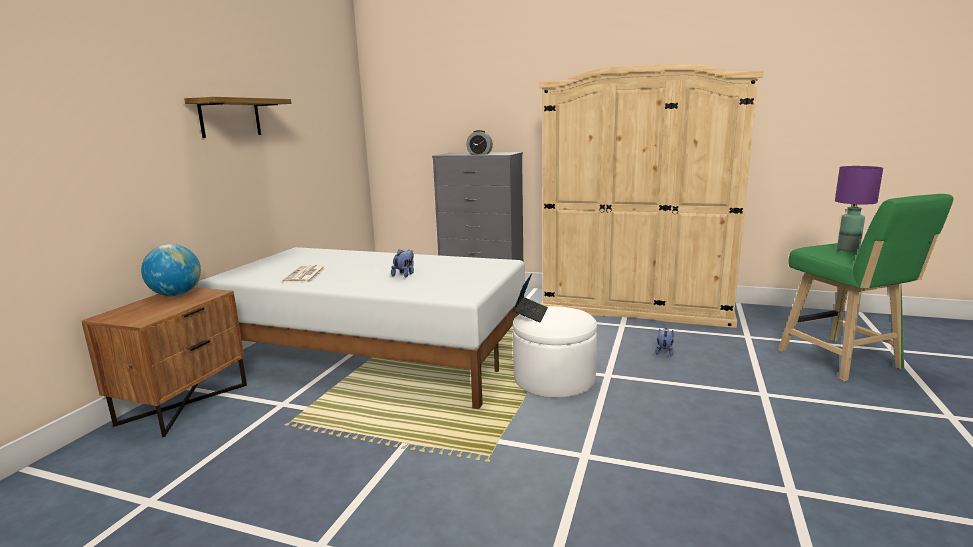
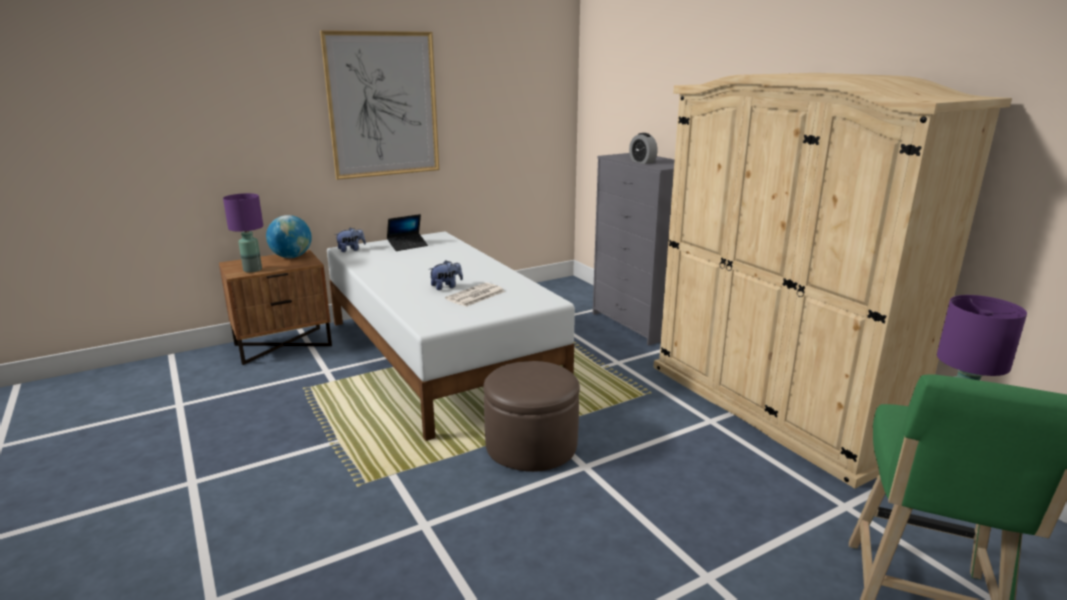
camera: 40 degrees right, 5 degrees up
(155, 313) = (253, 270): none -> purple table lamp
(230, 117) = (383, 105): shelf -> picture
(305, 275) = (387, 264): newspaper -> newspaper (475, 296)
(530, 314) = (517, 366): laptop -> laptop (407, 246)
(554, 378) = (531, 445): white ottoman -> brown ottoman
(664, 352) = (694, 472): plush toy -> plush toy (351, 250)

